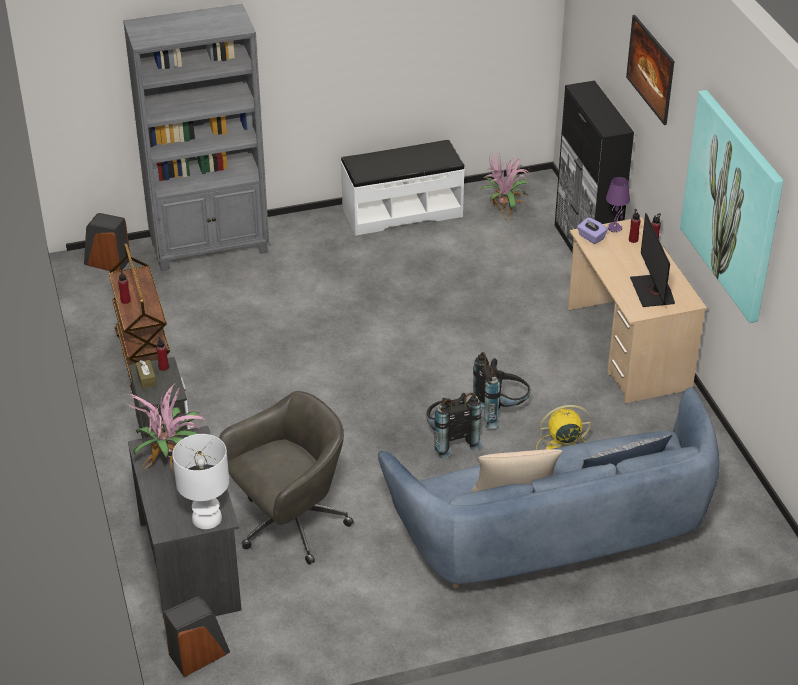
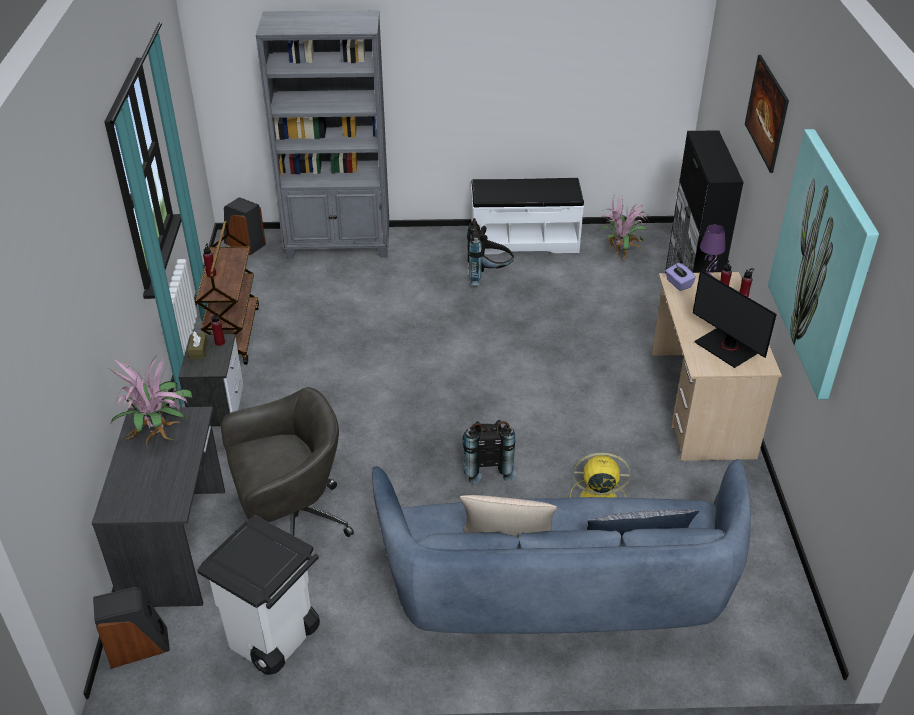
camera: 15 degrees right, 0 degrees up
(206, 519) = (158, 506): white table lamp -> none
(320, 624) = (273, 640): none -> white trash can
(500, 412) = (548, 446): black backpack -> black backpack (488, 276)
(653, 291) = (726, 348): monitor -> monitor turned 45 degrees counterclockwise

